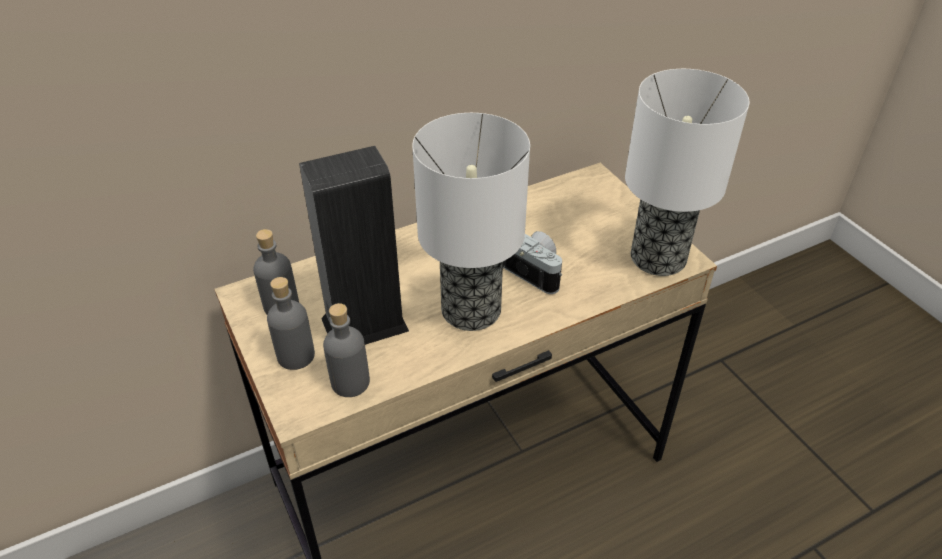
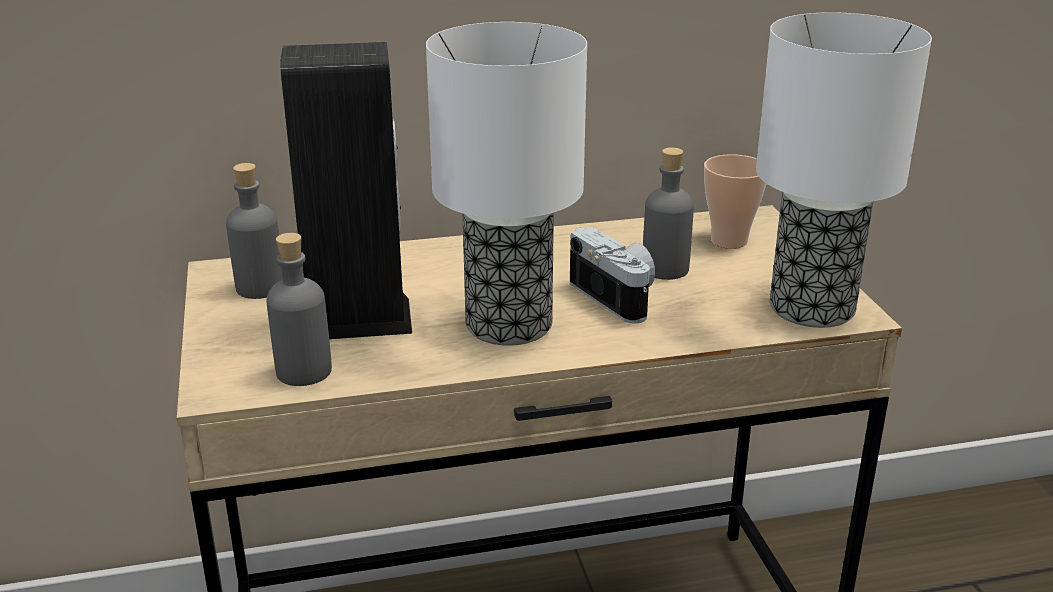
camera: 15 degrees right, 15 degrees down
(296, 355) = (249, 336): grey bottle -> grey bottle (665, 269)
(585, 203) = (729, 241): none -> cup

